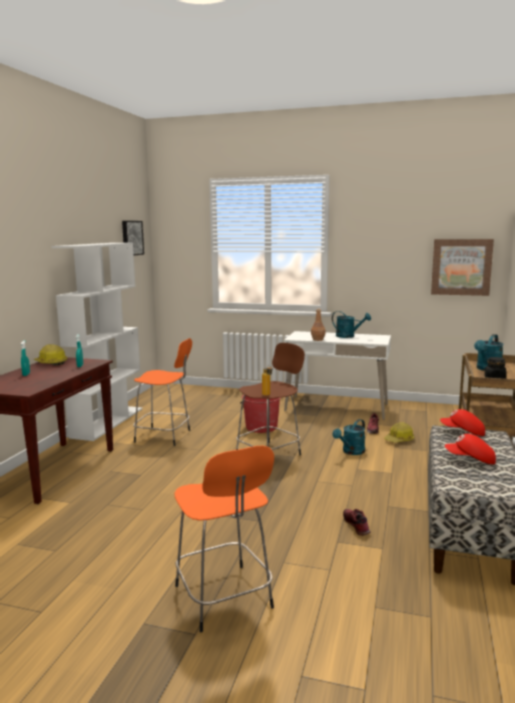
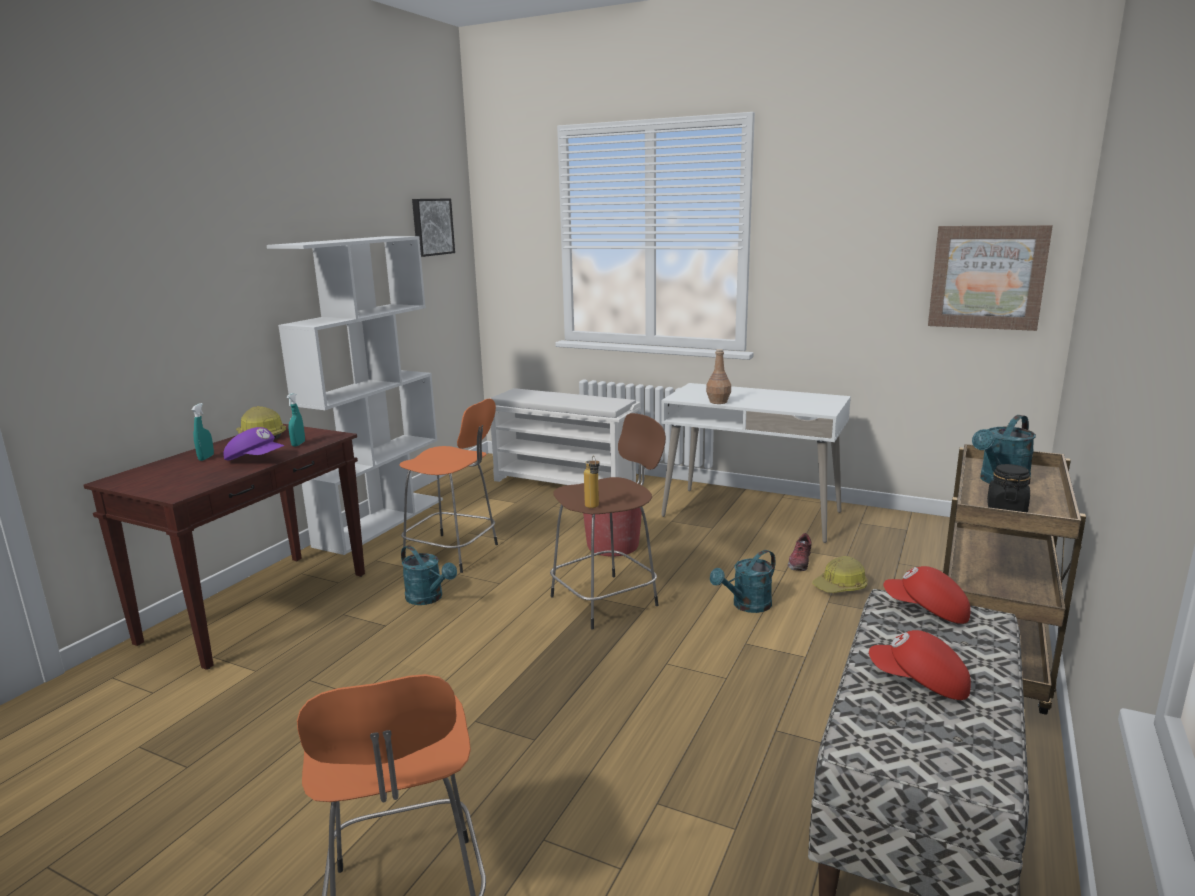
camera: 10 degrees right, 5 degrees up
(60, 374) = (256, 460): none -> purple cap
(217, 396) = (566, 482): none -> white shoe rack
(348, 336) = (774, 396): turquoise watering can -> turquoise watering can (428, 598)
(357, 525) = (704, 769): shoe -> none

